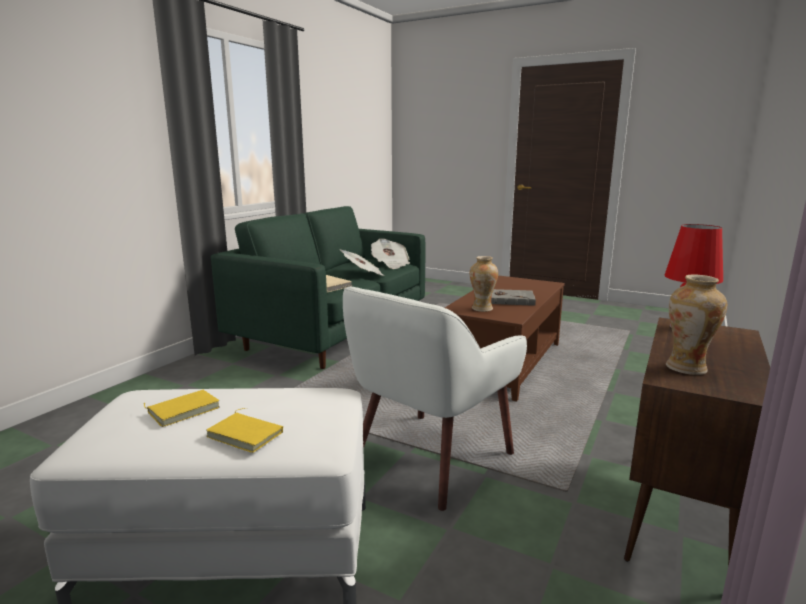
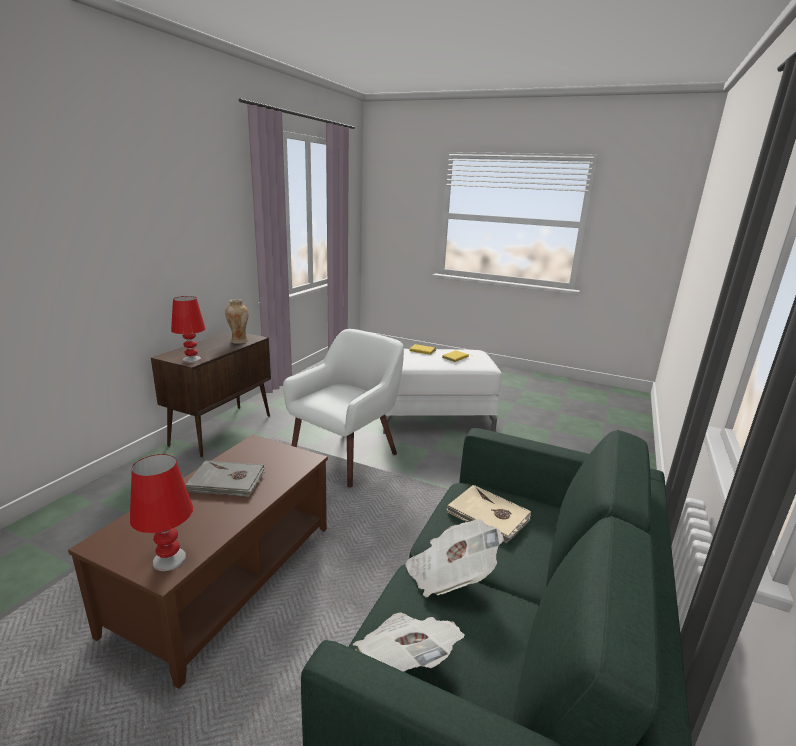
camera: 175 degrees right, 5 degrees up
(482, 309) = (275, 459): vase -> none
(506, 280) = (169, 560): none -> red table lamp

